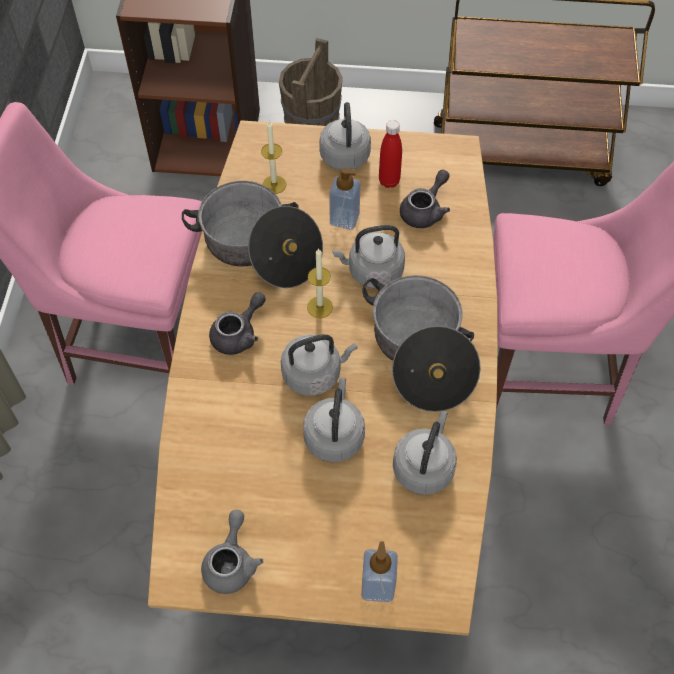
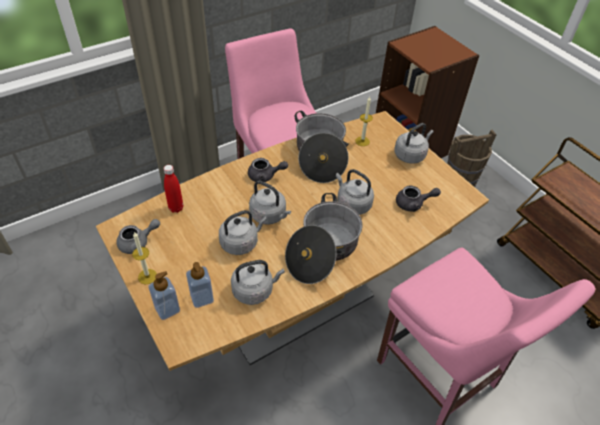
camera: 50 degrees right, 10 degrees down
(320, 307) = (310, 196): candle -> candle (147, 276)
(344, 219) = (372, 176): soap dispenser -> soap dispenser (202, 298)
(389, 181) = (414, 180): red bottle -> red bottle (176, 208)

